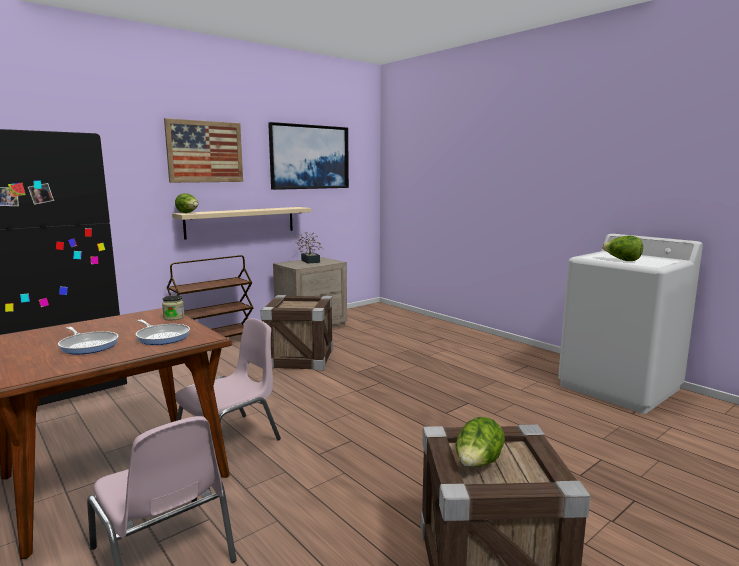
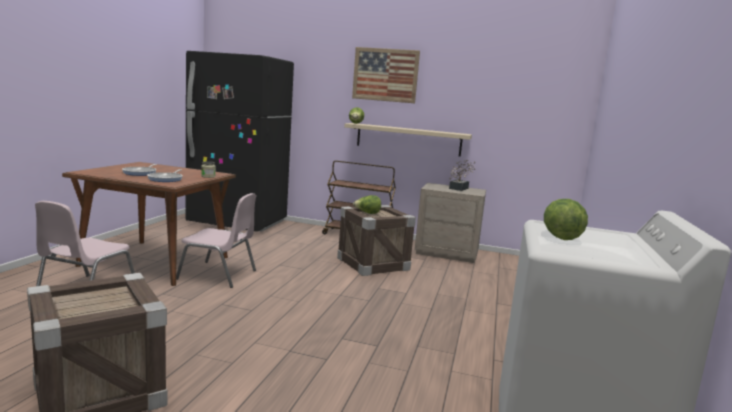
camera: 55 degrees right, 0 degrees up
(309, 157) = (493, 85): picture -> none
(478, 465) = (91, 298): lettuce -> lettuce (367, 213)

